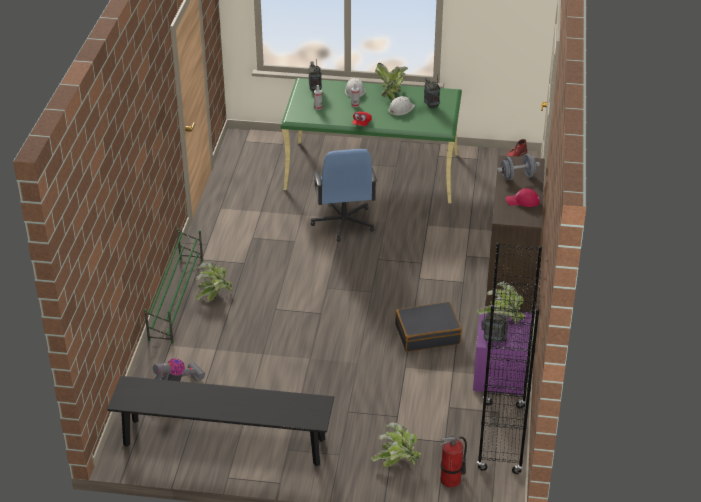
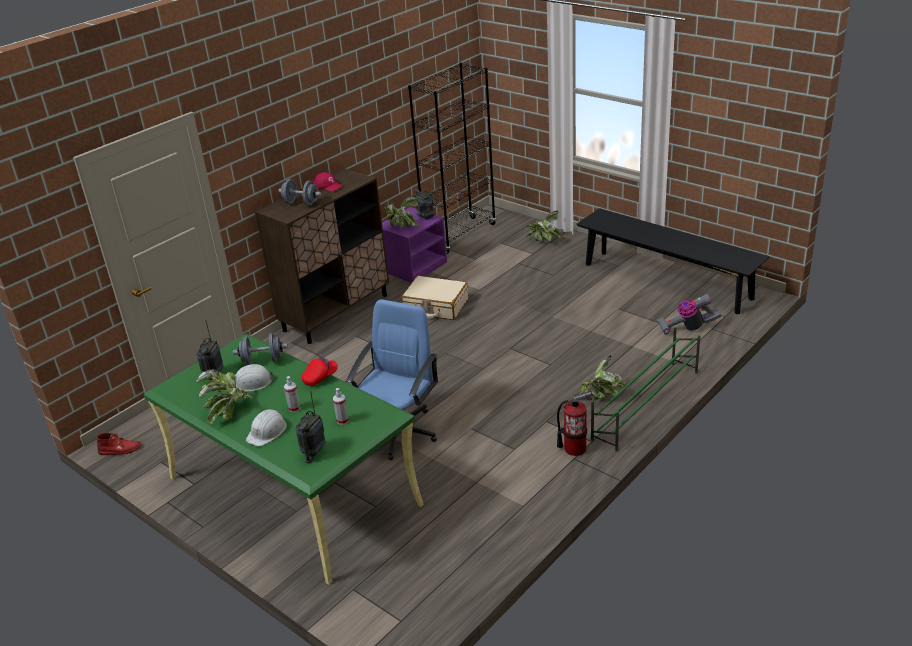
camera: 145 degrees left, 5 degrees down
(413, 122) = (262, 361): none -> grey dumbbell
(427, 334) = (435, 306): black suitcase -> beige suitcase
(451, 480) = (518, 225): fire extinguisher -> fire extinguisher (574, 448)

